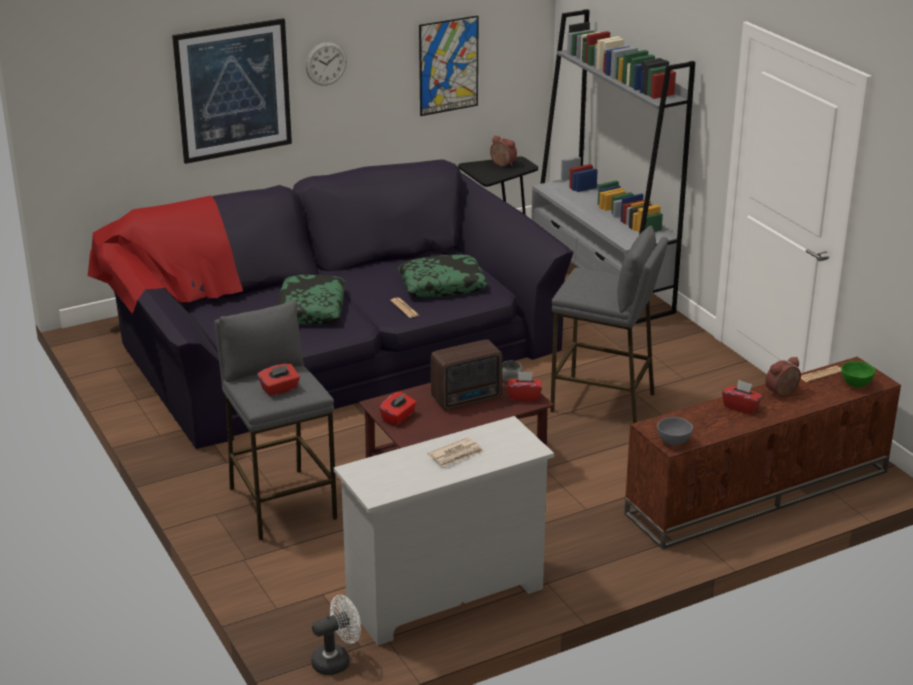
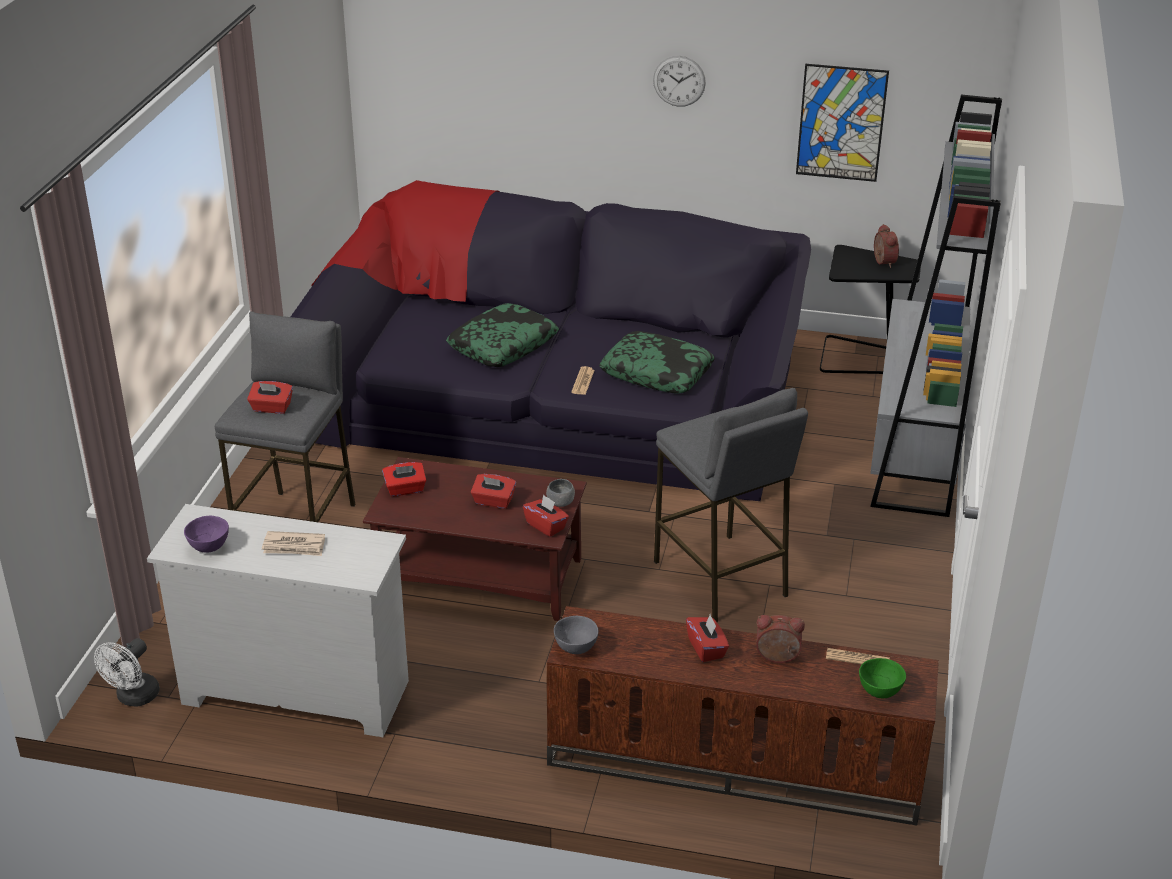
camera: 40 degrees right, 5 degrees up
(233, 90) = (564, 83): picture -> none
(336, 660) = (134, 698): white fan -> white fan turned 105 degrees clockwise
(400, 482) = (208, 547): none -> purple bowl
(468, 398) = (493, 501): radio -> red tissue box

